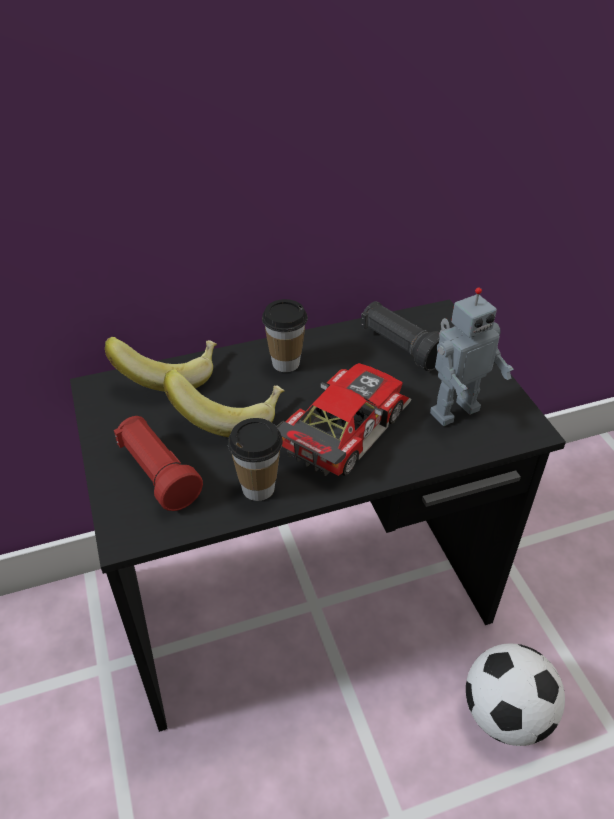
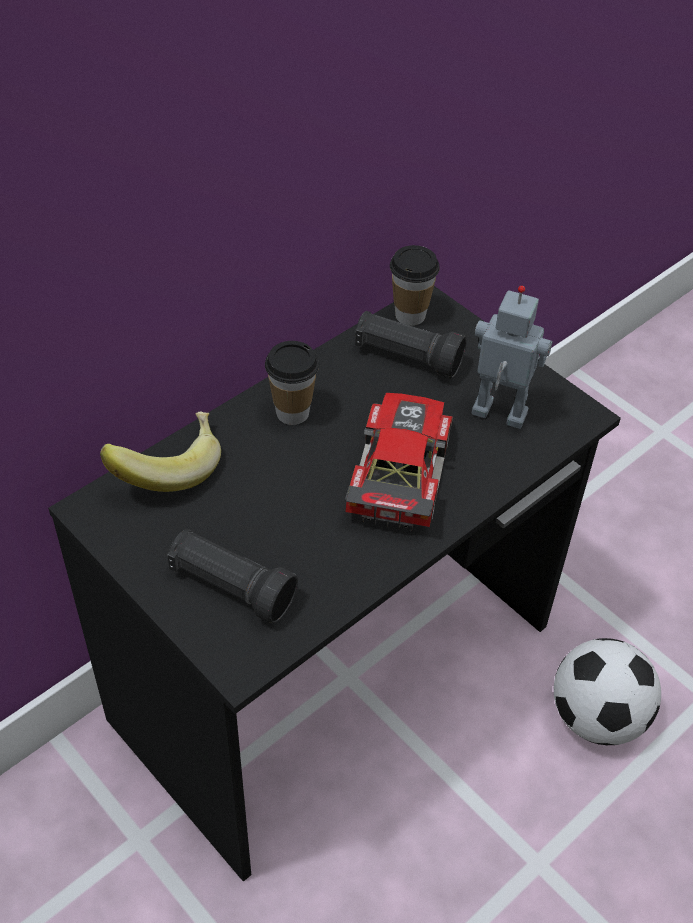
camera: 25 degrees left, 5 degrees up
(158, 474) = (231, 587): red flashlight -> black flashlight
(229, 415) = (267, 495): banana -> none
(258, 488) = (347, 566): cup -> cup (410, 315)
(453, 410) = (498, 416): toy robot -> toy robot turned 105 degrees counterclockwise

